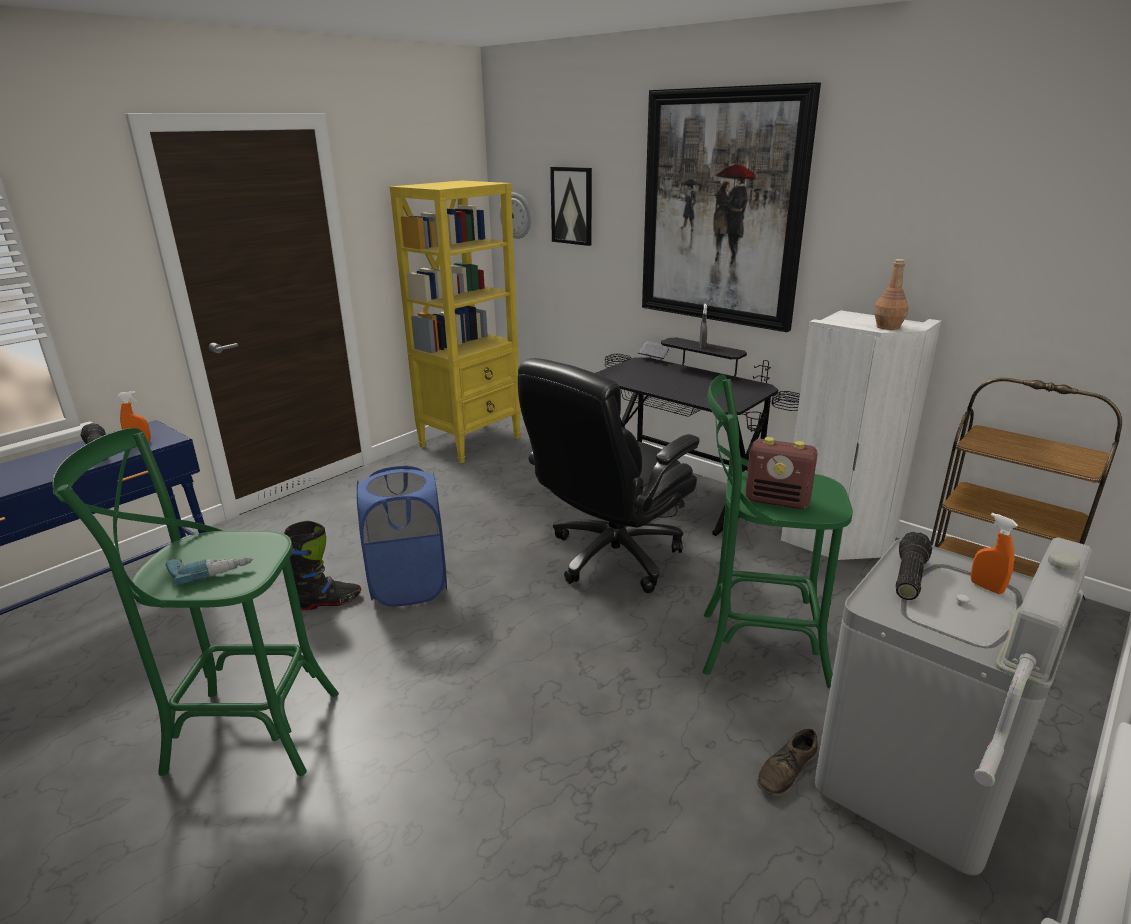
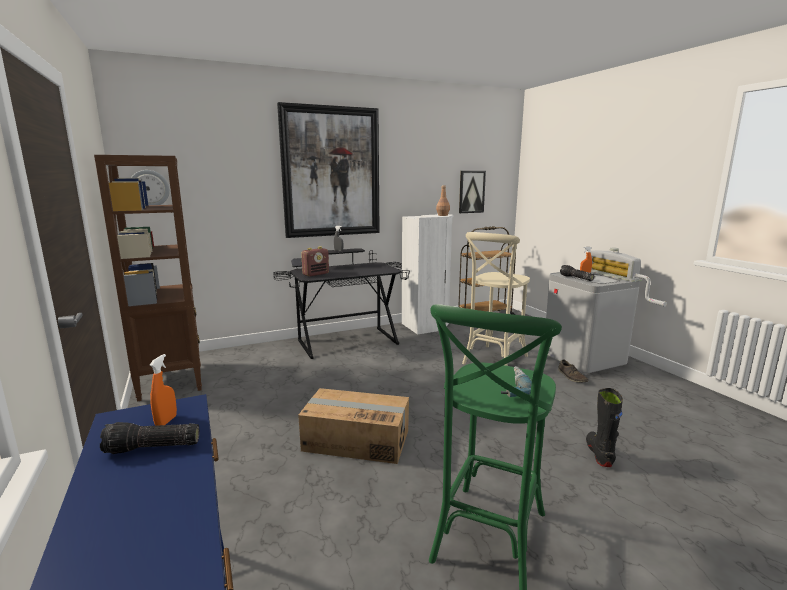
camera: 65 degrees left, 10 degrees down
(328, 602) = (343, 481): black boot -> black boot (599, 453)
(409, 585) = (356, 440): blue laundry basket -> cardboard box
(471, 442) = (171, 380): yellow bookcase -> brown bookcase
(572, 206) = (212, 177): picture -> picture (471, 191)
(608, 558) = (392, 372): black office chair -> none
(756, 647) = (493, 361): green stool -> beige stool
(778, 501) = (506, 280): radio -> radio (316, 274)

